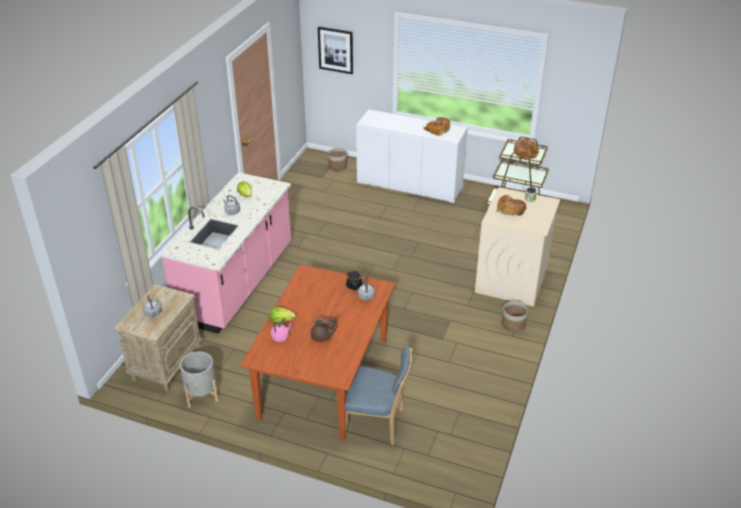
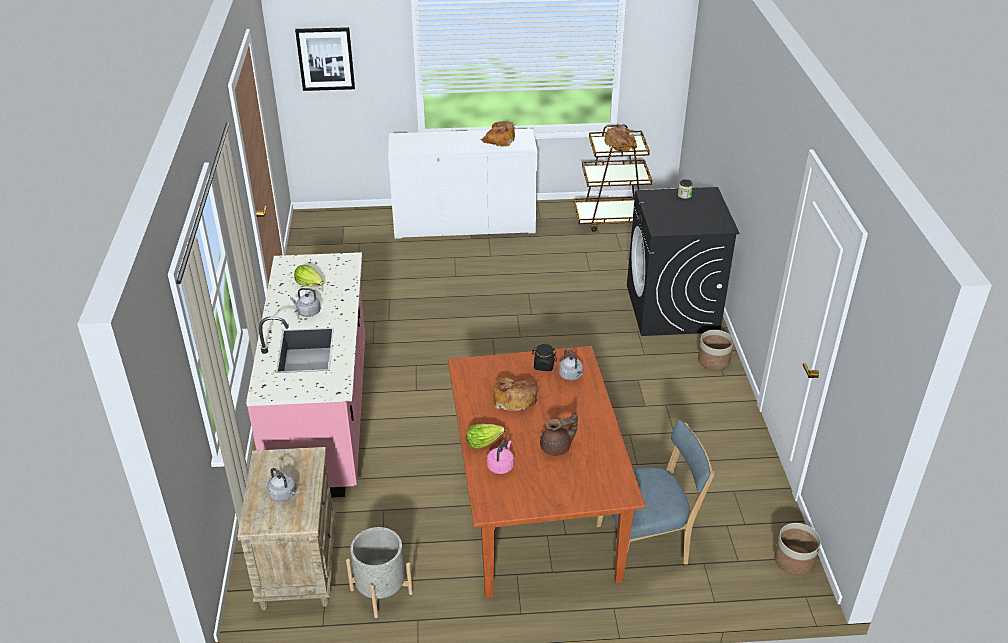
camera: 25 degrees left, 0 degrees up
(337, 166) = (352, 224): planter -> planter (794, 561)
(510, 209) = (672, 213): bread -> bread (514, 398)
(511, 281) = (672, 309): beige washing machine -> black washing machine

